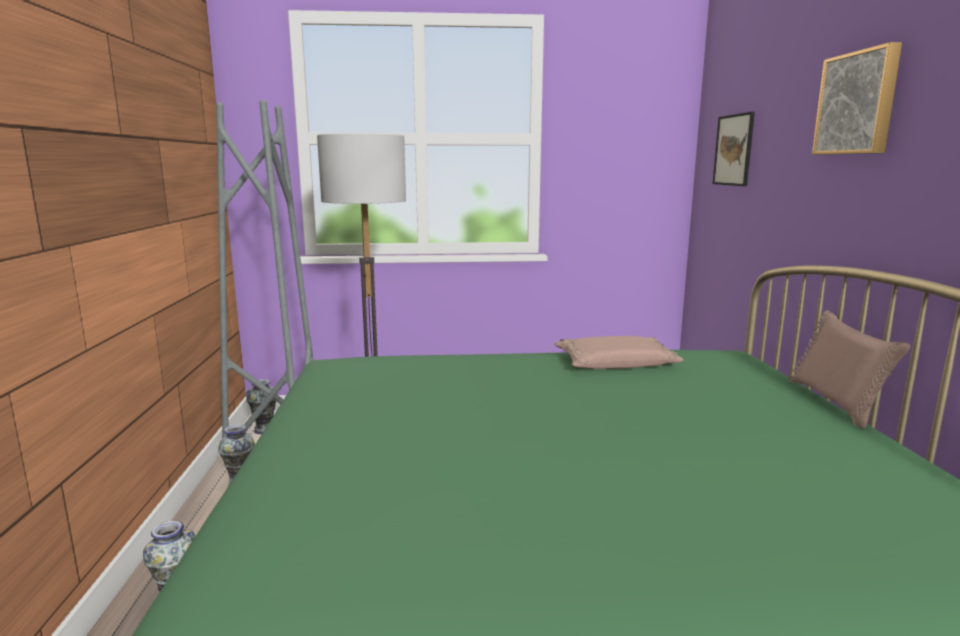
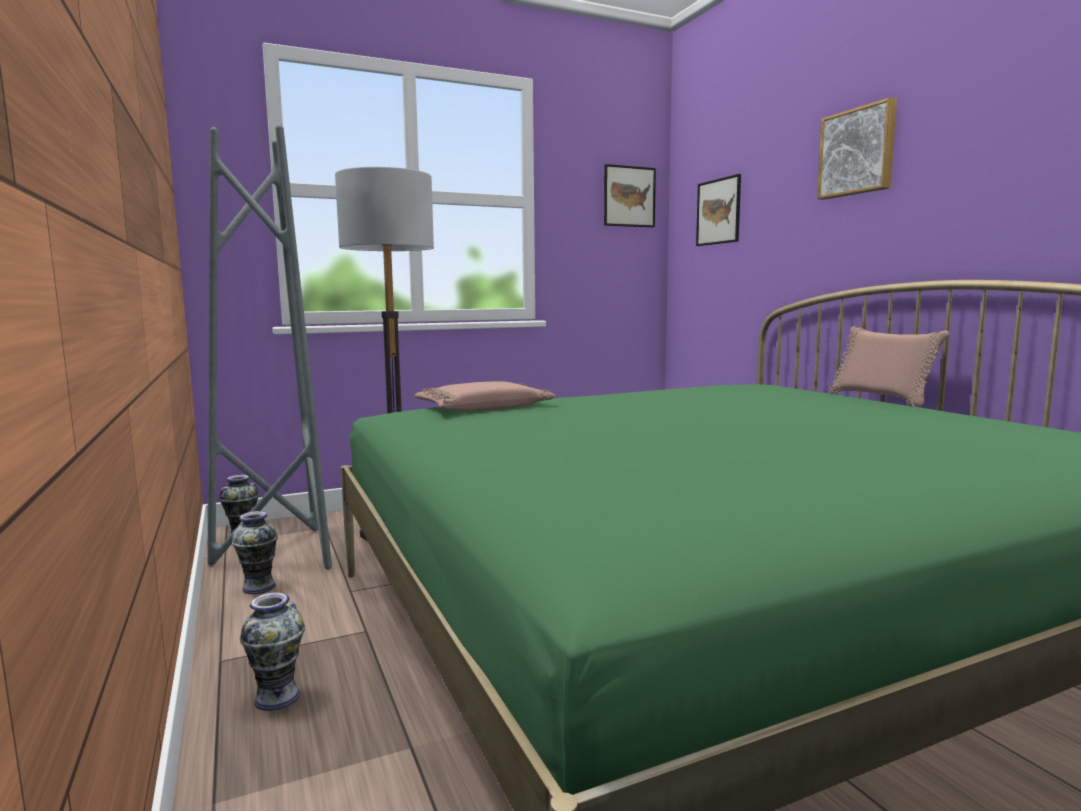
camera: 20 degrees left, 5 degrees down
(616, 361) = (678, 391): beige pillow -> beige pillow (485, 406)
(649, 128) = (629, 196): none -> picture

